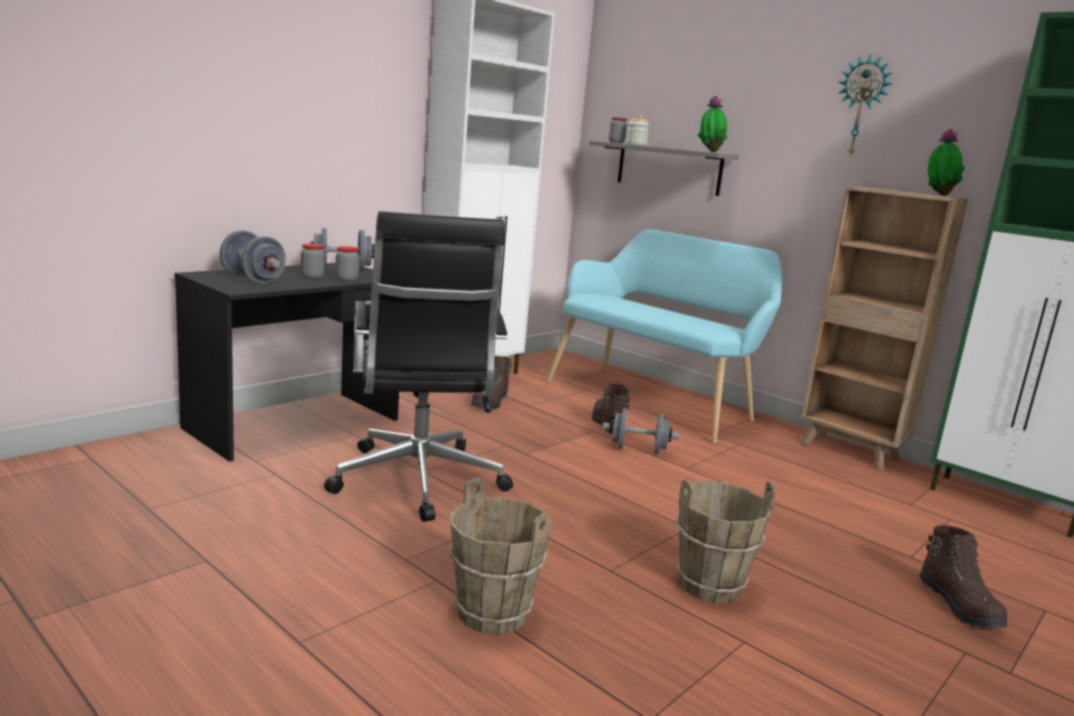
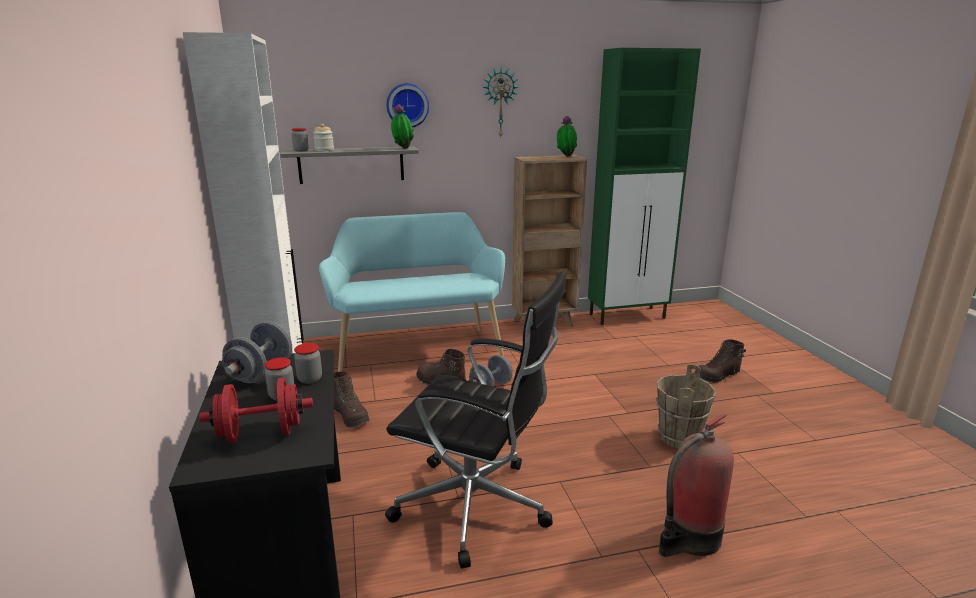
camera: 55 degrees left, 5 degrees up
(253, 279) = (261, 434): grey dumbbell -> red dumbbell
(492, 614) = (689, 538): brown bucket -> fire extinguisher
(741, 103) = (407, 105): none -> wall clock
(960, 606) = (717, 376): brown boot -> brown boot turned 135 degrees clockwise

